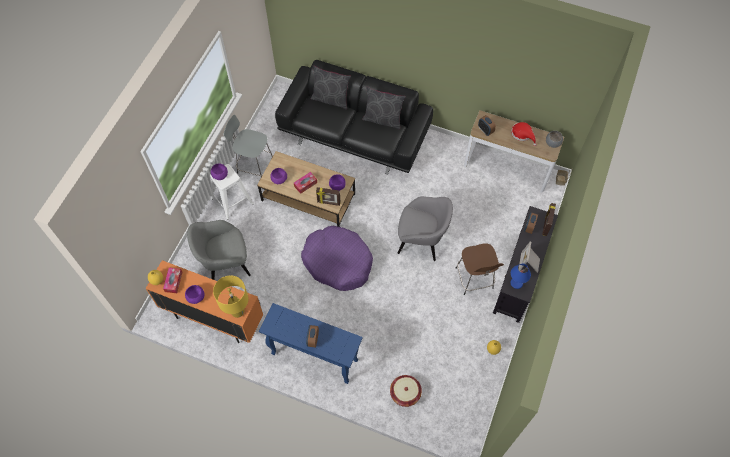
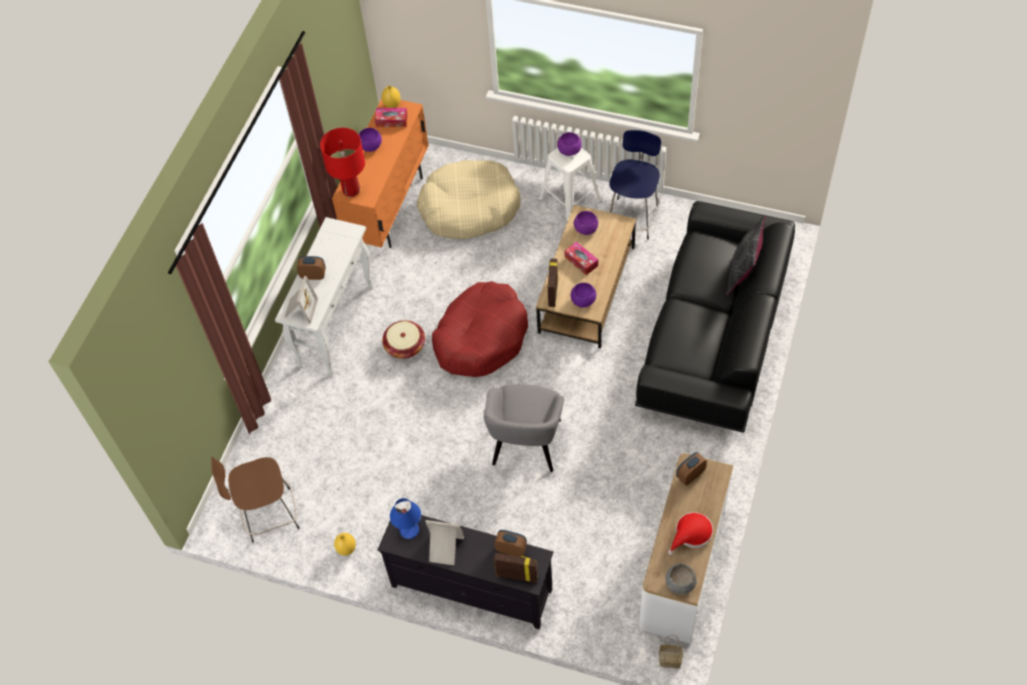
camera: 90 degrees right, 5 degrees down
(225, 264) = (469, 208): grey armchair -> beige dog bed
(237, 312) = (351, 190): yellow table lamp -> red table lamp
(254, 166) = (633, 217): grey stool -> blue stool
(313, 357) = (336, 324): blue console table -> white console table
(337, 262) = (481, 337): purple dog bed -> red dog bed
(342, 348) = (300, 309): none -> picture frame
(383, 119) = (714, 346): grey pillow -> none
(405, 393) = (283, 437): basket -> basket (405, 346)
(474, 279) = (463, 522): brown stool -> brown stool (268, 515)

